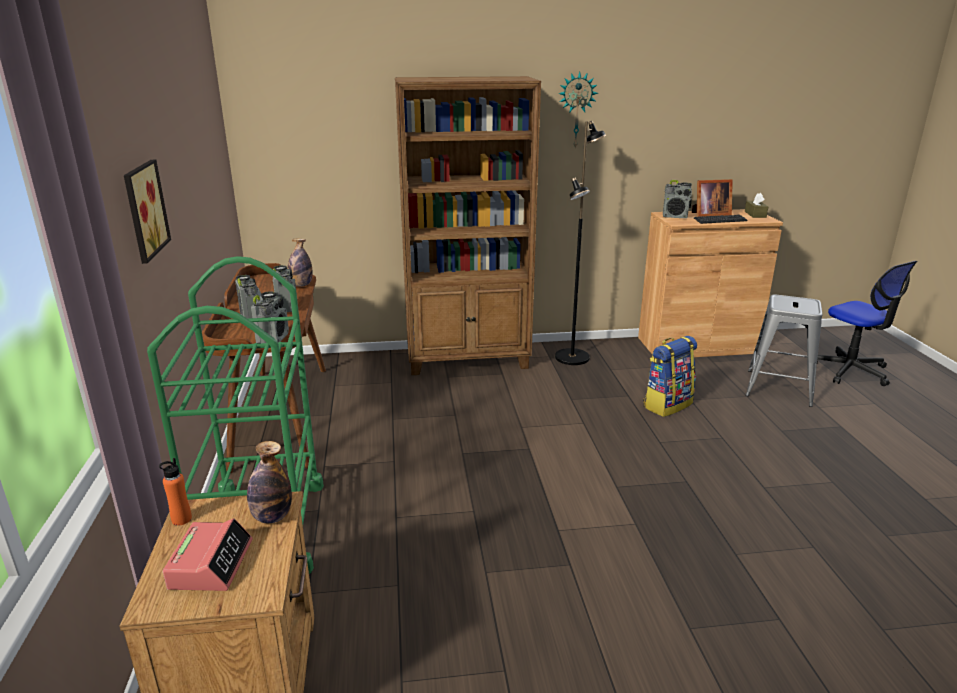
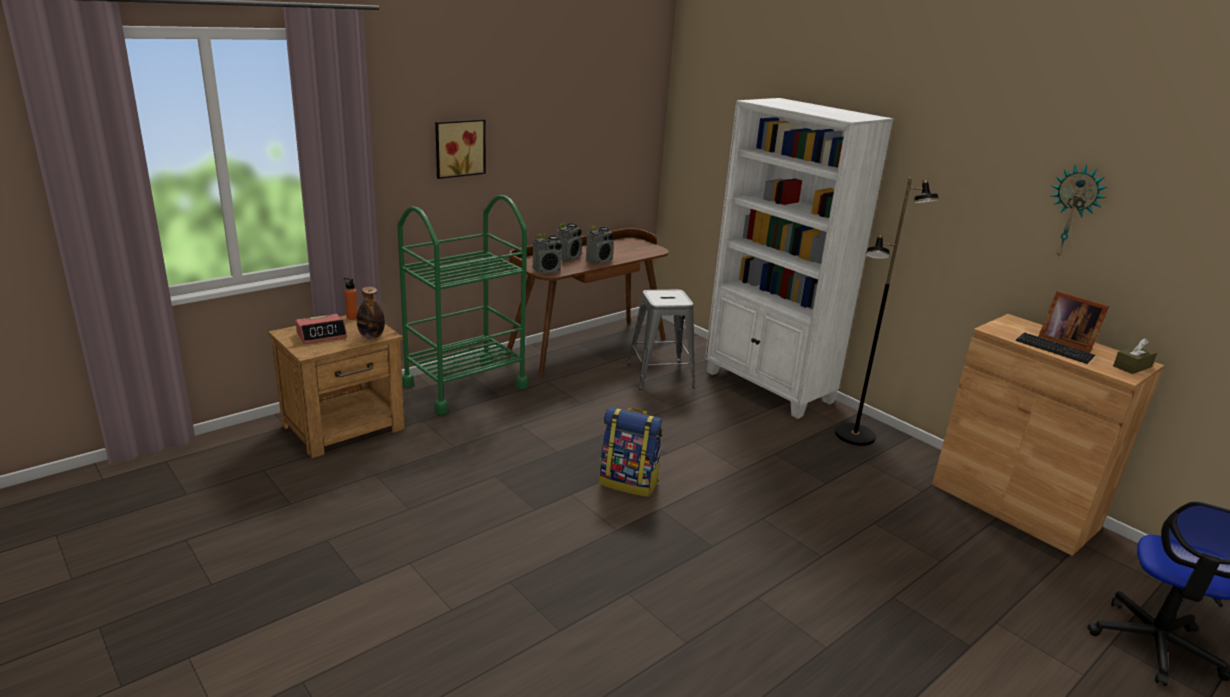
camera: 55 degrees right, 0 degrees up
(301, 285) = (642, 254): bottle -> none
(468, 360) = (768, 387): brown bookcase -> white bookcase
(576, 110) = (942, 166): wall clock -> wall clock (1073, 212)
(667, 404) = (841, 509): backpack -> backpack (629, 483)
(675, 216) = (1015, 326): radio -> none
(778, 387) = (999, 583): grey stool -> grey stool (660, 375)

